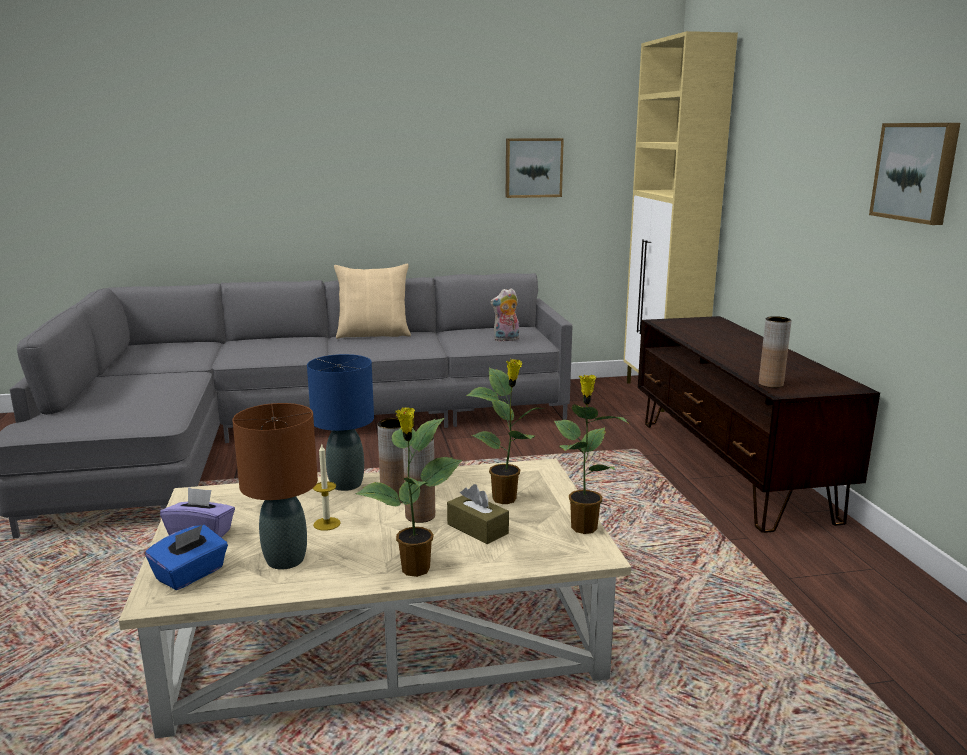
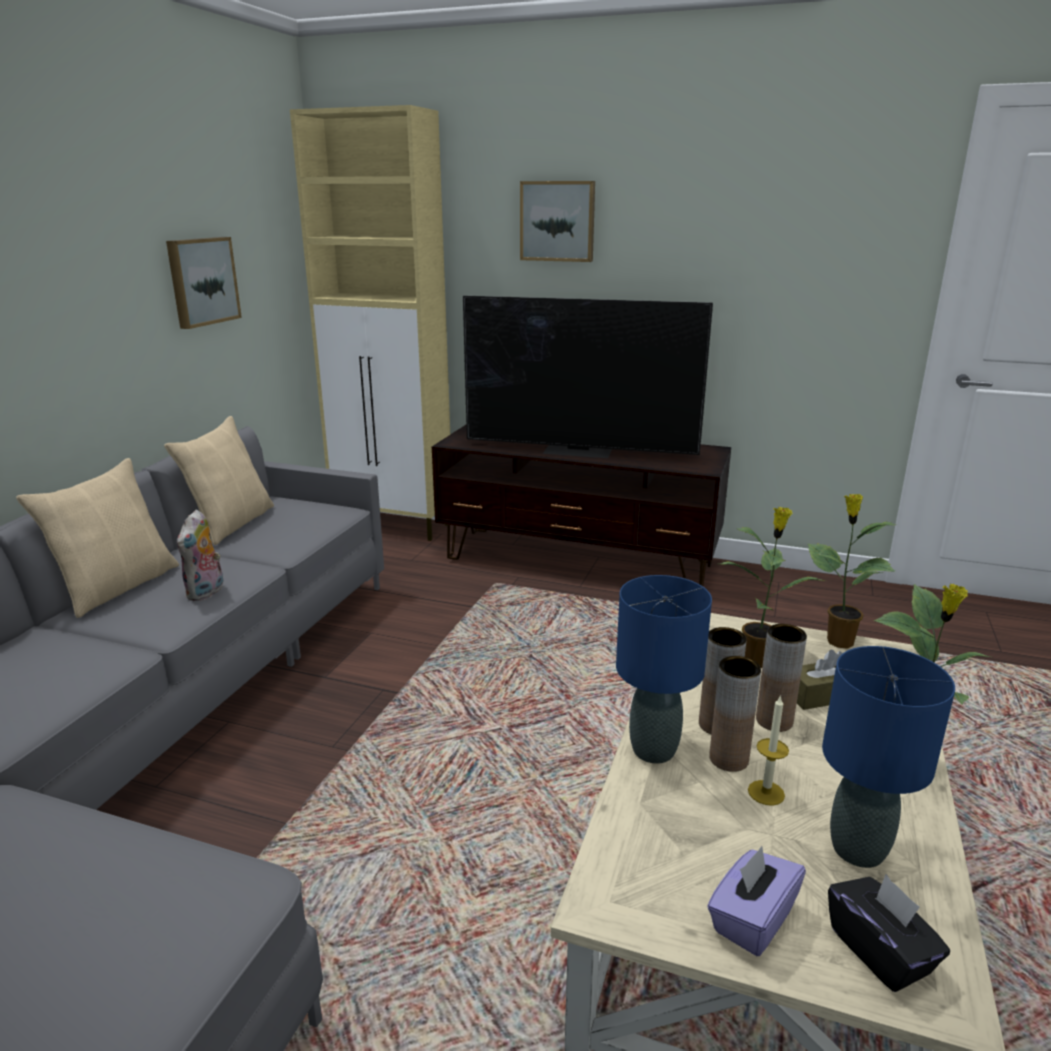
camera: 60 degrees left, 5 degrees up
(191, 574) = (880, 951): blue tissue box -> black tissue box
(286, 559) = (857, 848): brown table lamp -> blue table lamp
(477, 330) = (231, 523): none -> beige pillow
(506, 339) = (301, 521): plush toy -> plush toy (207, 592)
(729, 351) = (579, 450): none -> television
(770, 384) = (683, 466): brown vase -> brown vase (728, 759)
(916, 172) = (743, 260): picture -> picture (558, 221)

